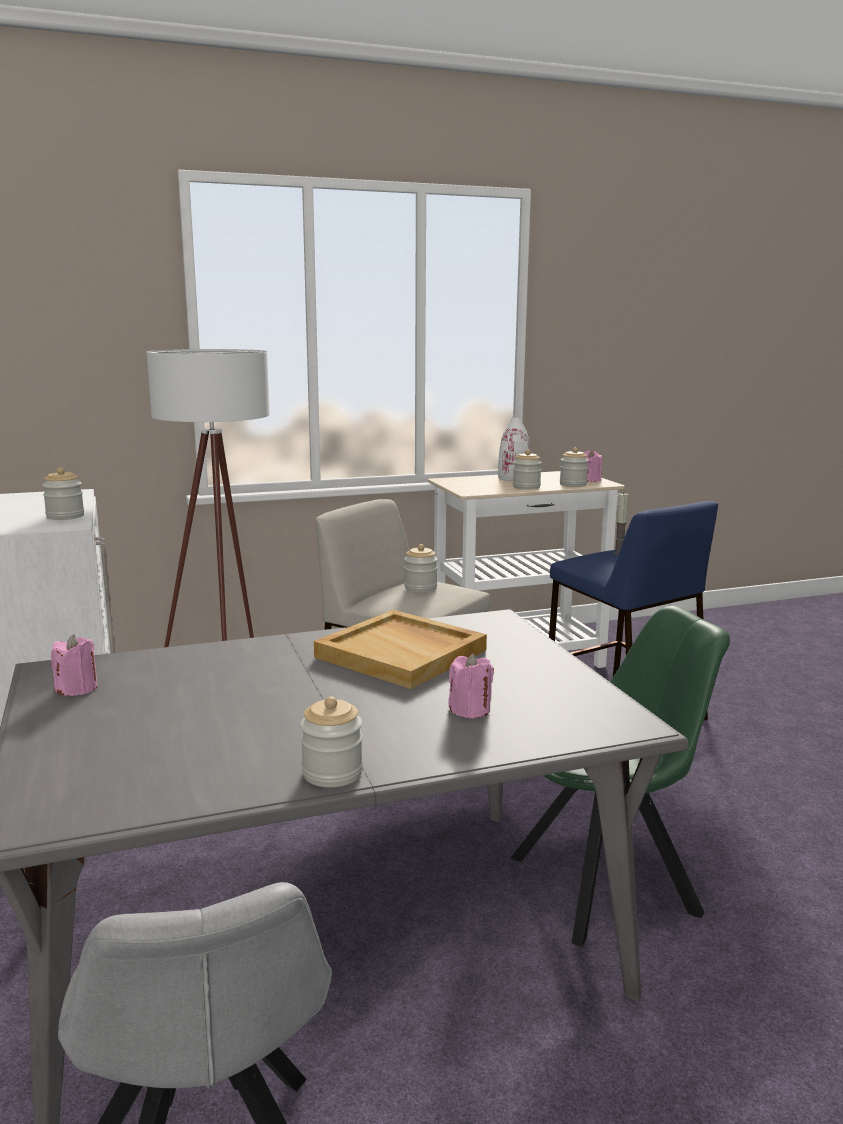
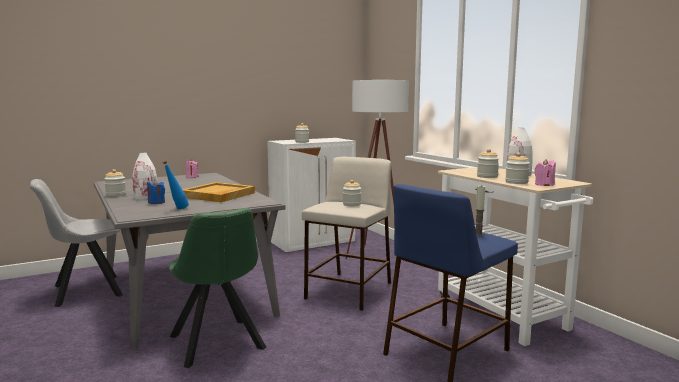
camera: 80 degrees right, 5 degrees down
(396, 726) = (146, 197): none -> white vase
(470, 710) = (156, 202): pink candle -> blue candle
(553, 685) = (177, 209): none -> blue bottle

